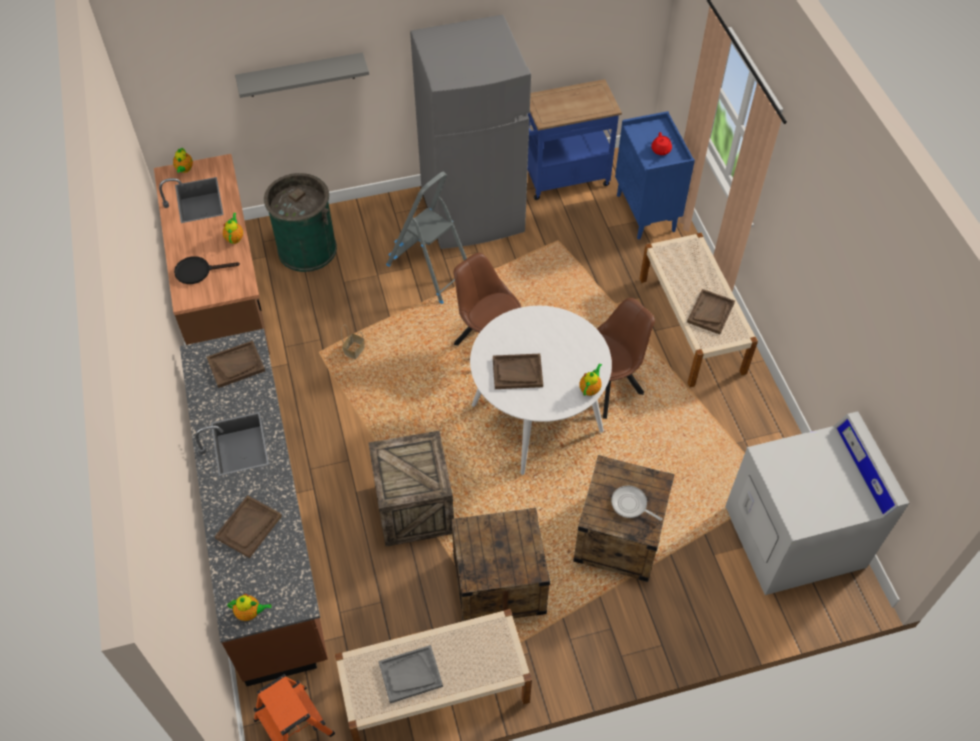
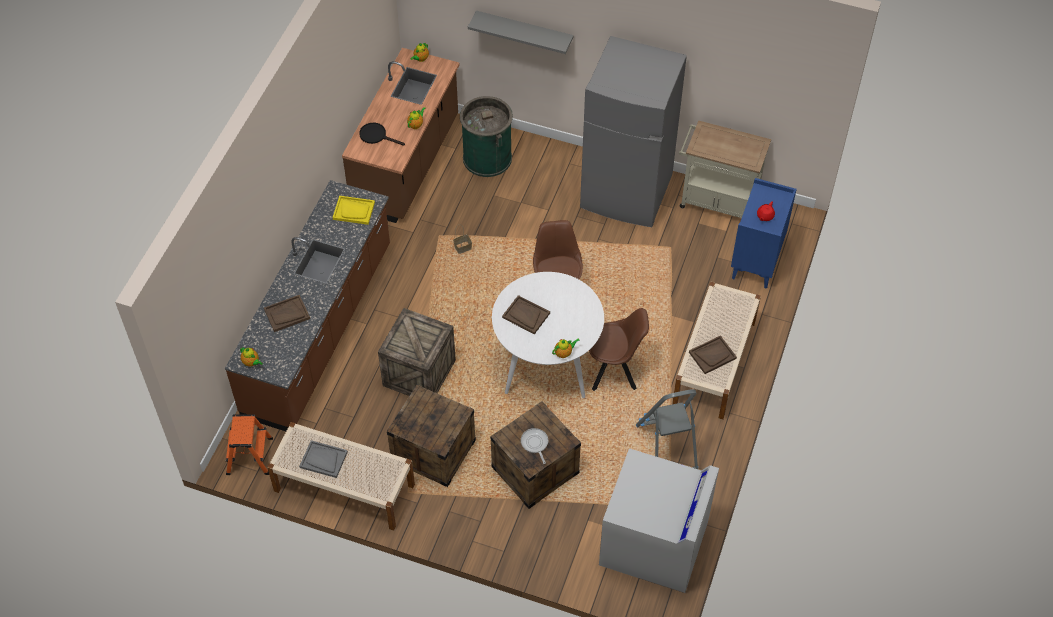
camera: 35 degrees right, 0 degrees up
(236, 365) = (354, 211): brown tray -> yellow tray
(429, 270) = (559, 218): grey step ladder -> grey step ladder (666, 449)
(562, 178) = (716, 201): blue cart -> beige cart

